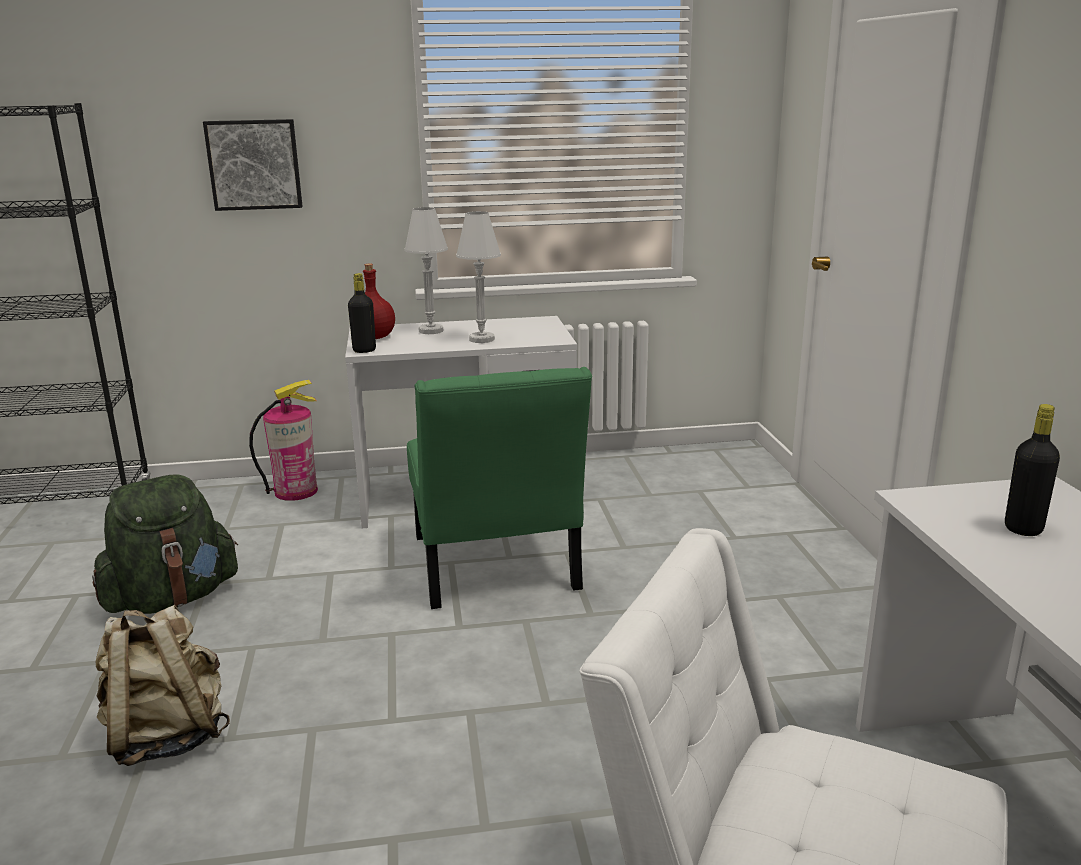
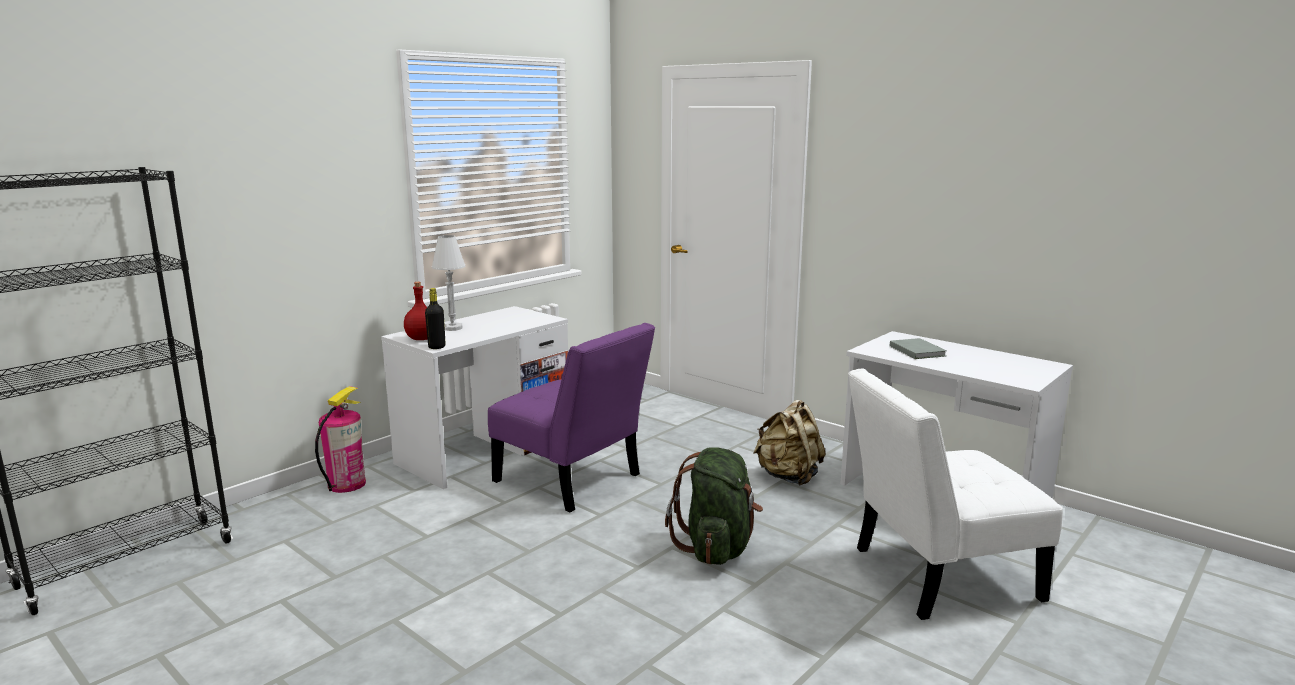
camera: 40 degrees left, 5 degrees down
(167, 736) = (519, 631): beige backpack -> beige backpack (788, 476)
(173, 599) = (374, 572): green backpack -> green backpack (716, 548)
(254, 164) = (287, 212): picture -> none
(482, 339) = (502, 327): white table lamp -> none
(495, 569) = (572, 481): green chair -> purple chair
(1023, 528) = (917, 350): black bottle -> grey book

